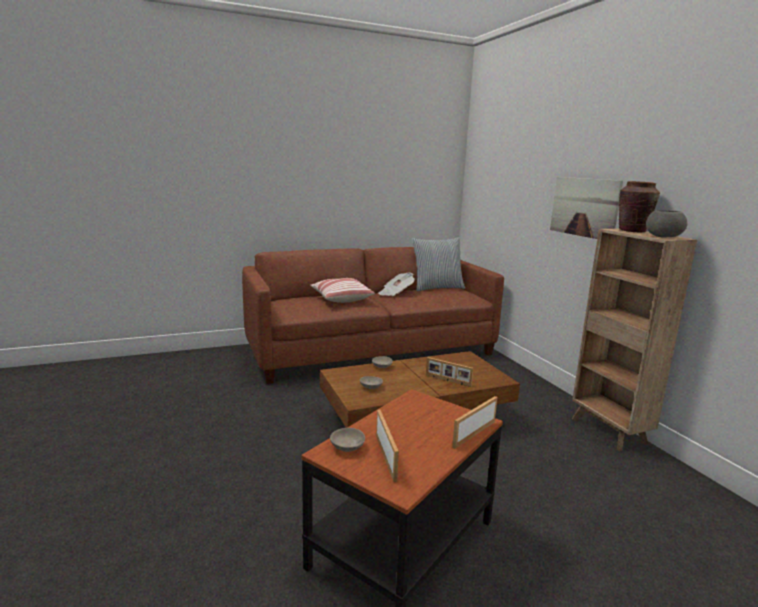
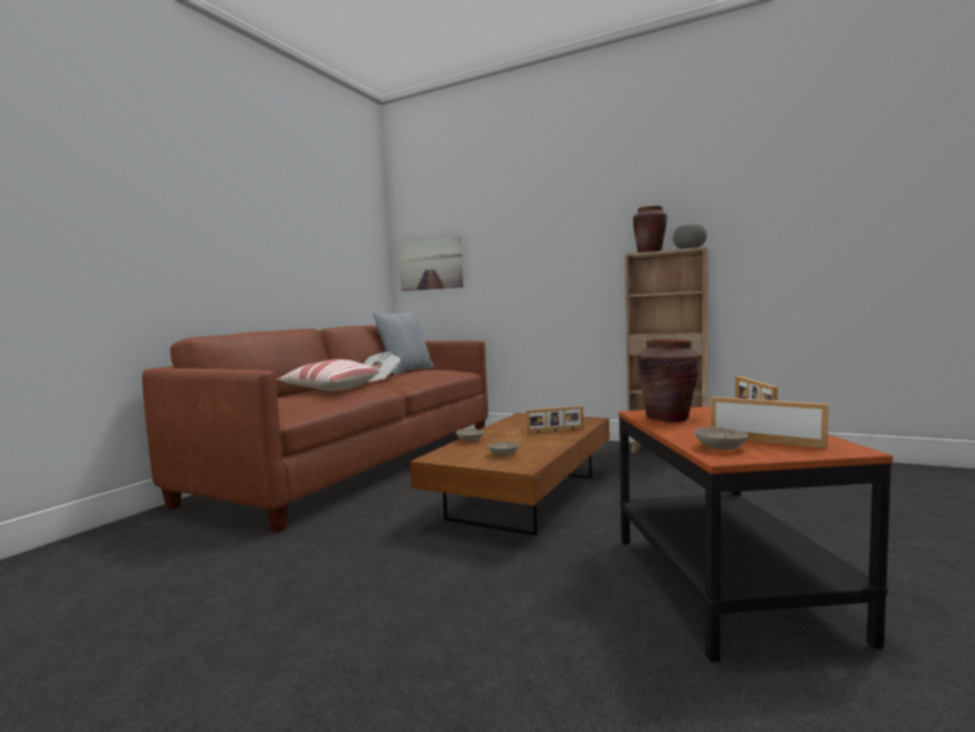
camera: 40 degrees left, 10 degrees down
(411, 409) = (668, 418): none -> brown vase
(584, 207) = (575, 248): picture -> picture (431, 265)

